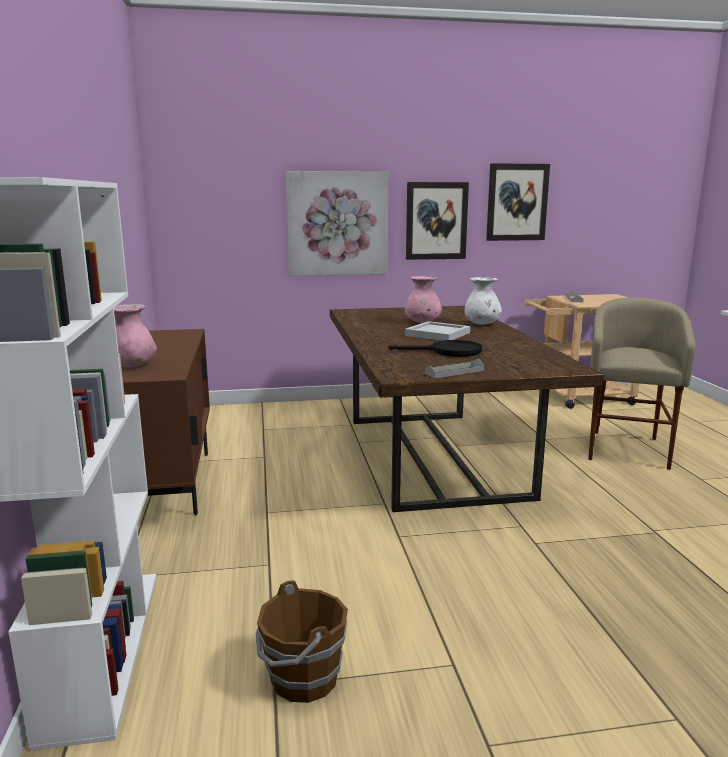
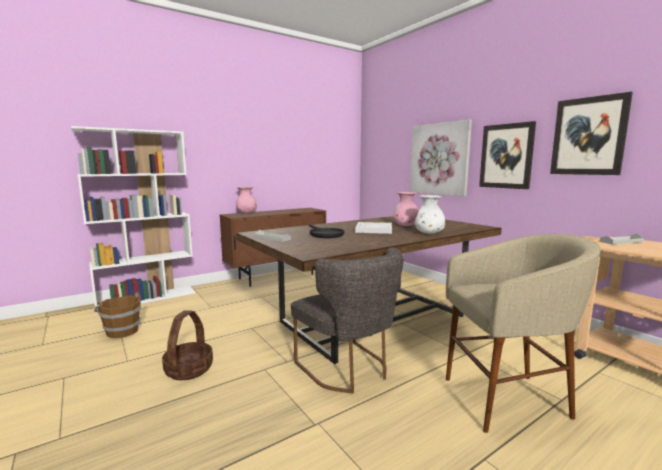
camera: 65 degrees right, 5 degrees down
(513, 600) = (189, 369): none -> basket
(555, 496) = (348, 369): none -> grey chair

